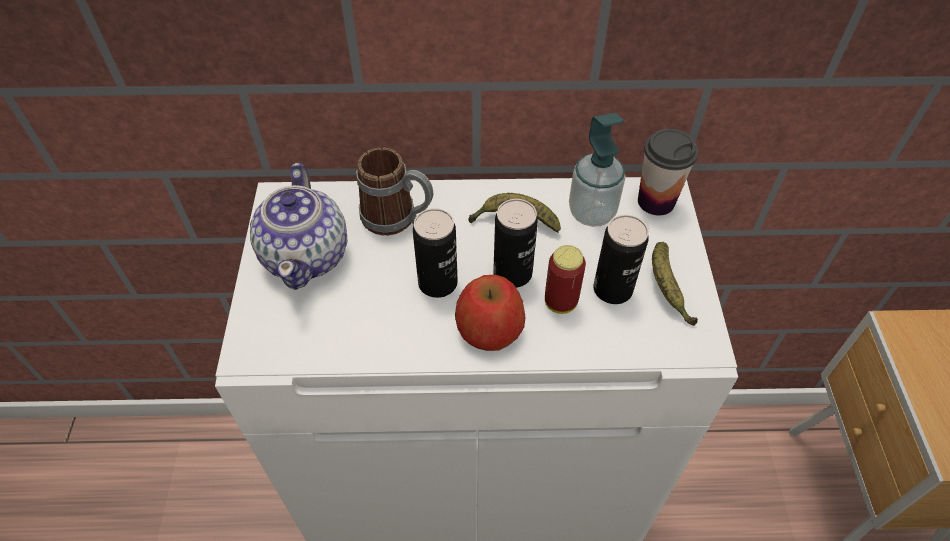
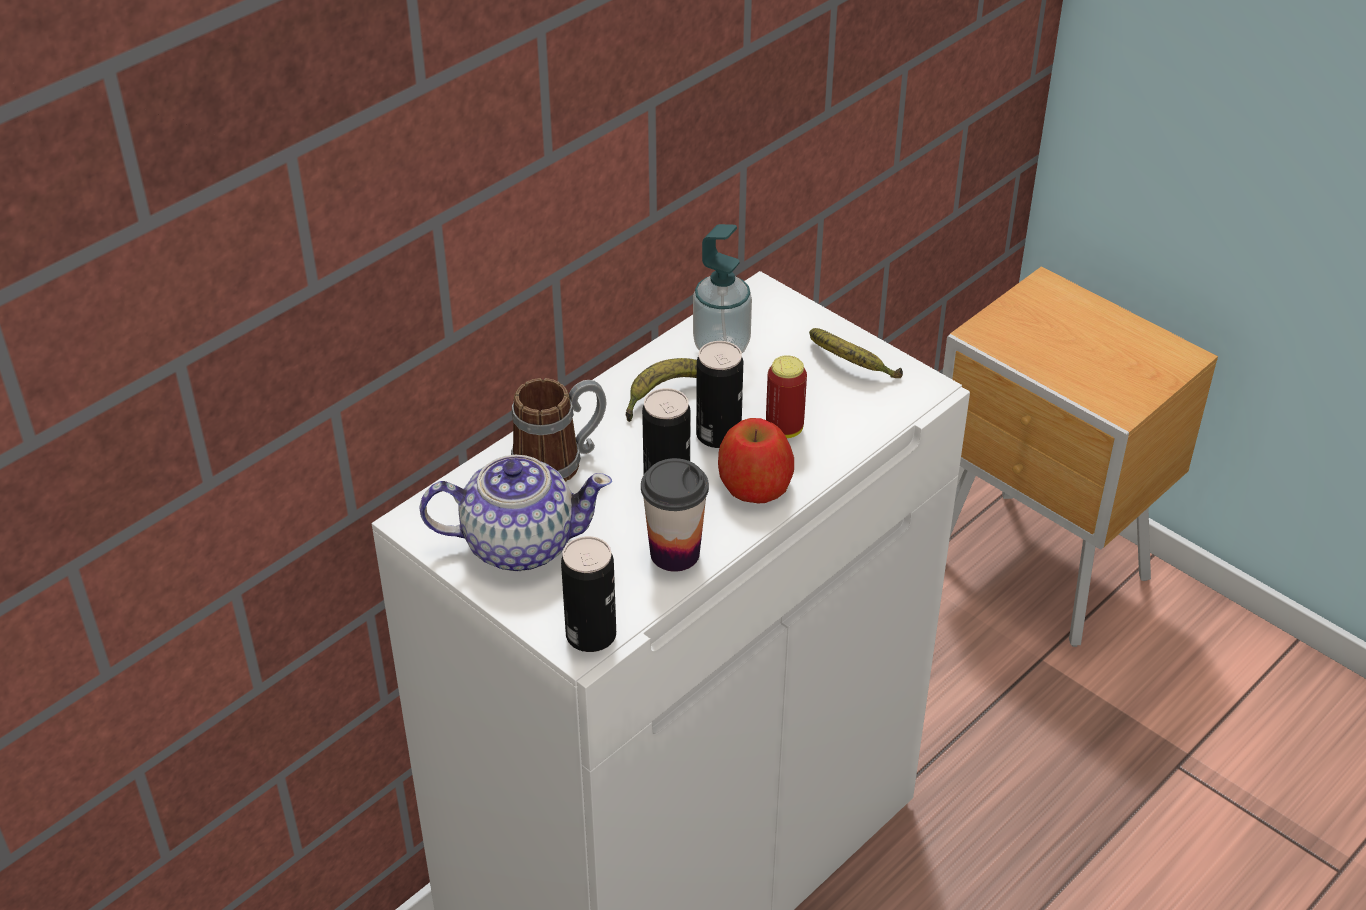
camera: 45 degrees left, 10 degrees down
(307, 255) = (518, 543): teapot -> teapot turned 45 degrees counterclockwise
(612, 289) = (811, 393): can -> can (591, 635)
(656, 201) = (761, 305): cup -> cup (675, 553)

